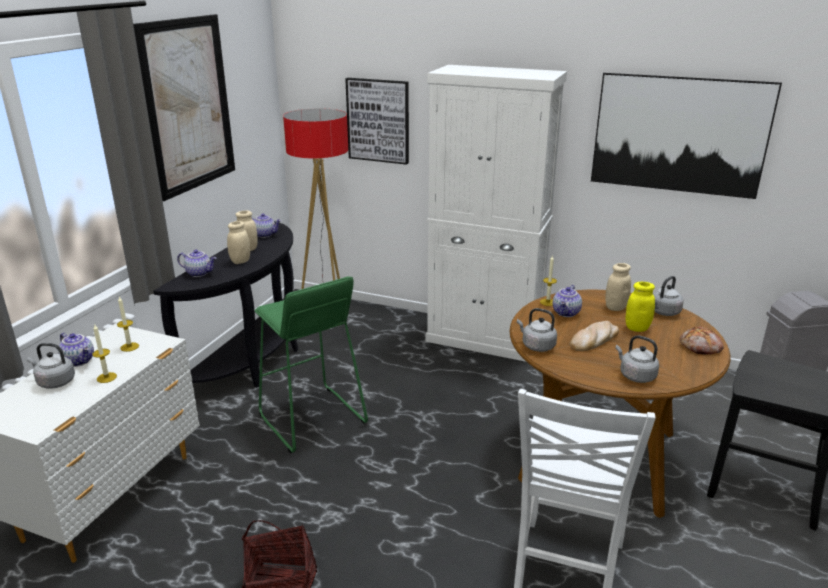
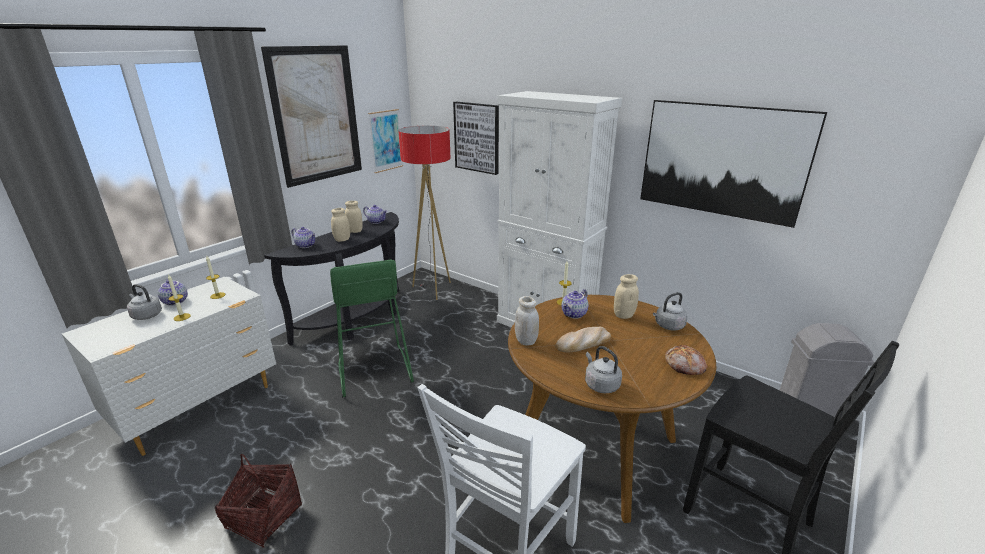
camera: 15 degrees right, 0 degrees up
(257, 130) = (386, 140): none -> picture
(536, 346) = (526, 341): grey kettle -> white jar
(637, 328) = (632, 337): yellow jar -> none

